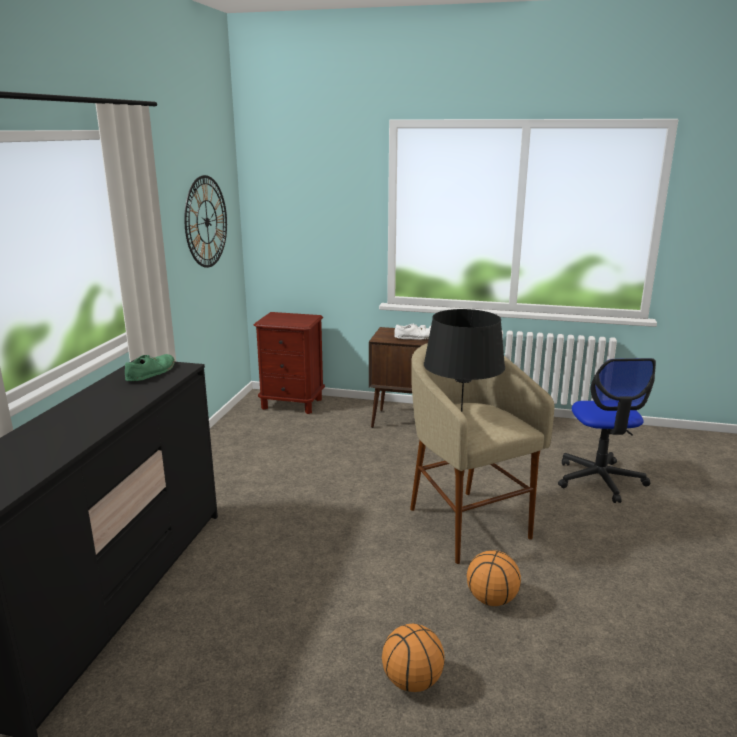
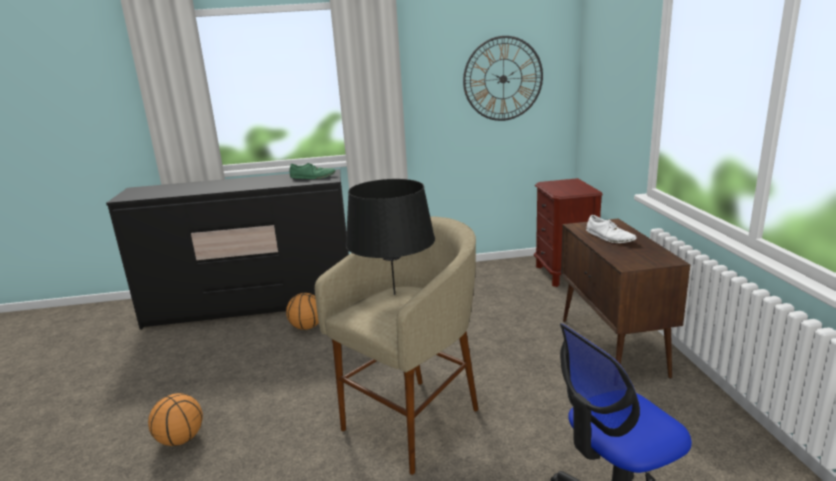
camera: 70 degrees right, 0 degrees up
(492, 599) = (291, 463): basketball -> basketball (307, 327)

